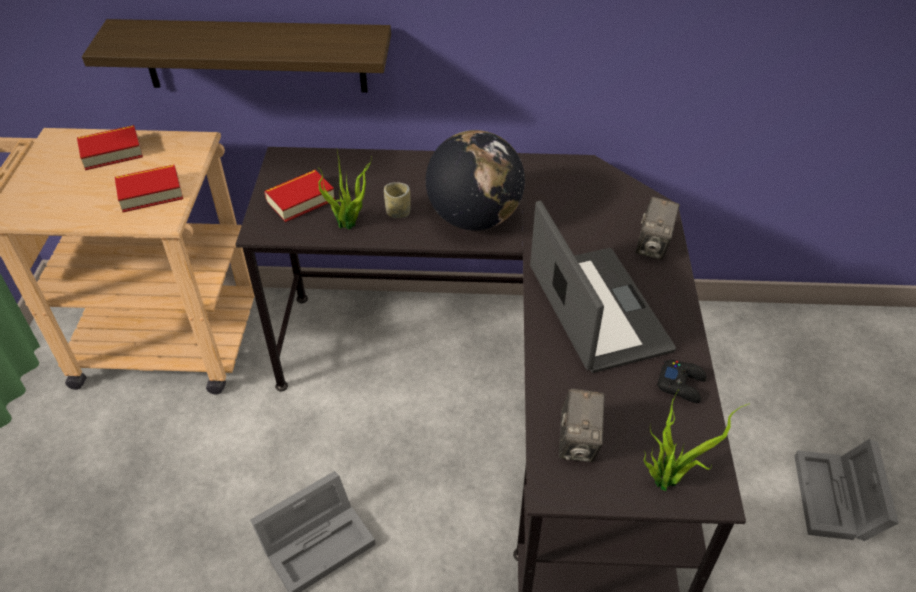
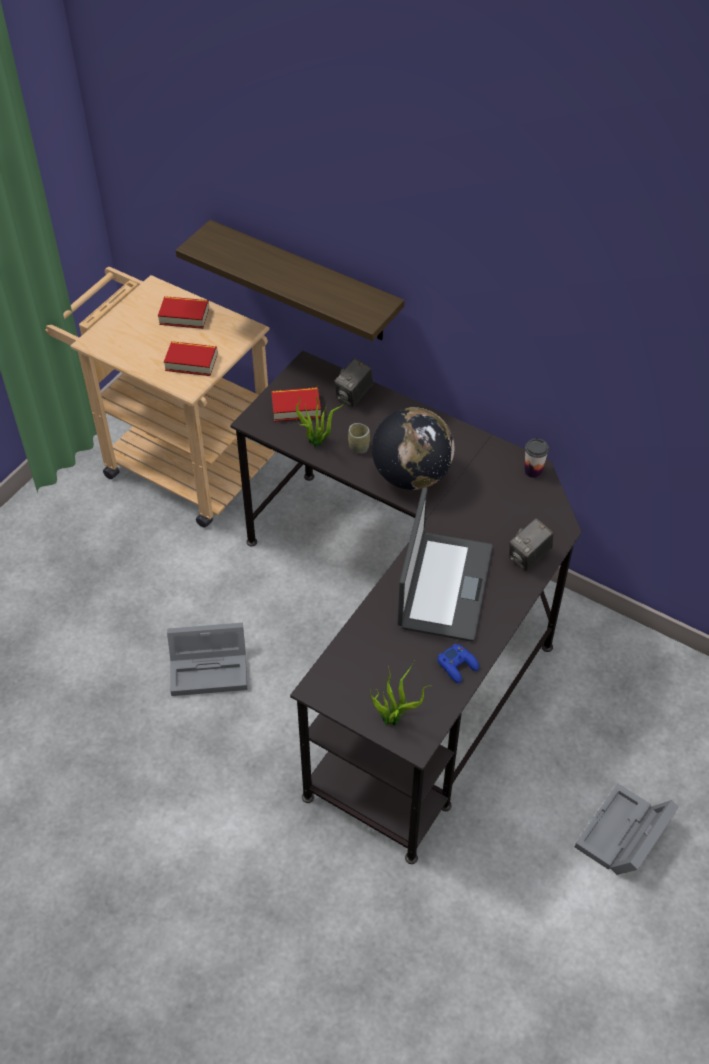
camera: 30 degrees right, 5 degrees up
(578, 442) = (355, 669): camera -> camera (354, 396)
(587, 169) = (533, 471): none -> cup
(681, 384) = (458, 666): black game controller -> blue game controller

